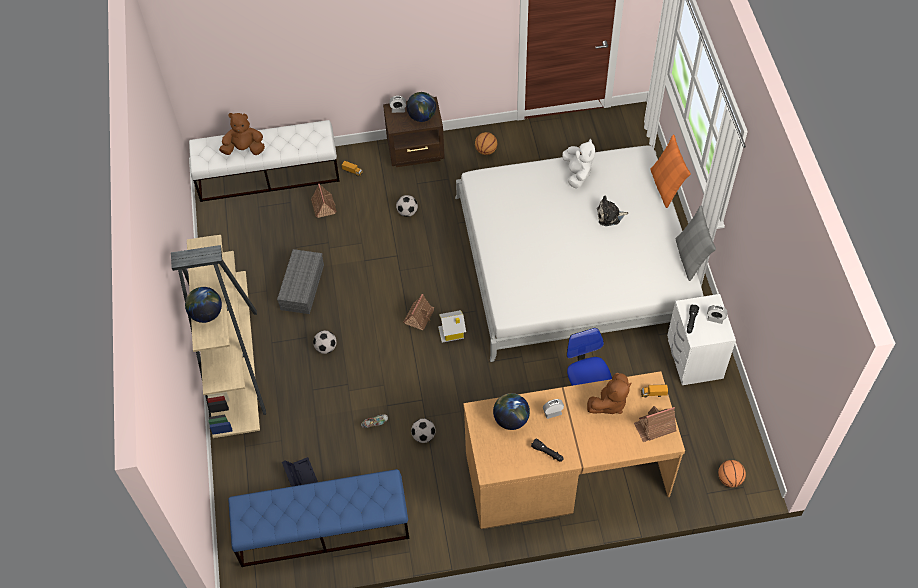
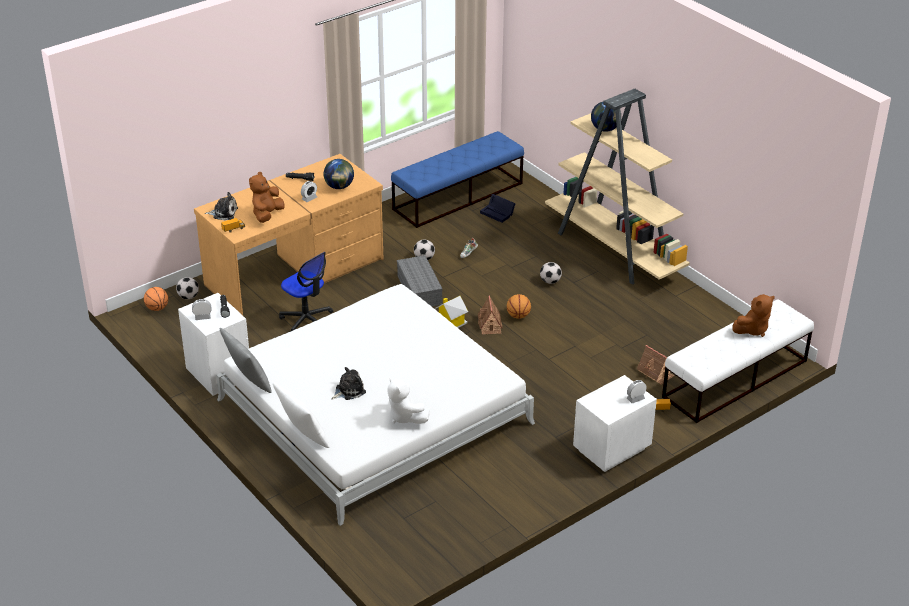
camera: 150 degrees right, 20 degrees down
(302, 286) = (611, 311): grey storage box -> grey storage box (420, 290)
(407, 212) = (570, 395): football -> football (188, 297)
(416, 152) = (610, 450): brown nightstand -> white nightstand
(422, 116) = (605, 400): globe -> none
(486, 150) = (538, 477): basketball -> basketball (518, 316)
(654, 427) = (223, 213): toy house -> plush toy
(666, 186) = (303, 436): orange pillow -> white pillow

